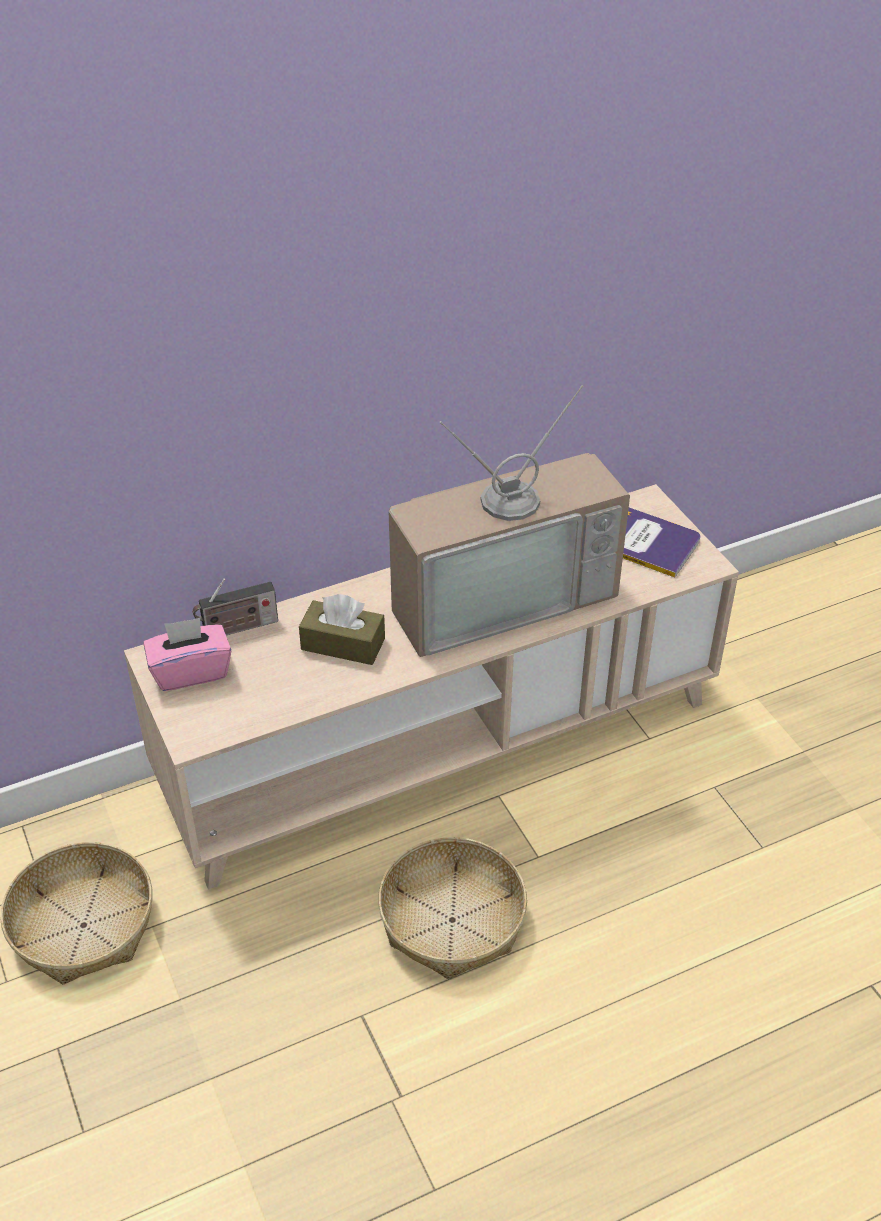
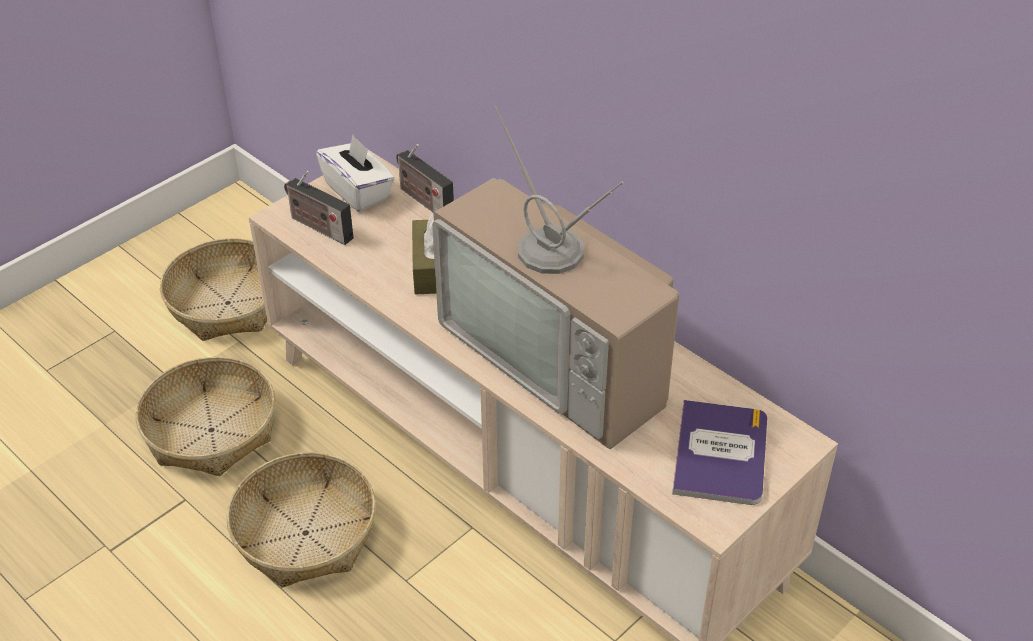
camera: 70 degrees right, 0 degrees up
(191, 671) = (358, 191): pink tissue box -> white tissue box
(229, 712) = (318, 227): none -> radio
(275, 974) = (212, 430): none -> basket

